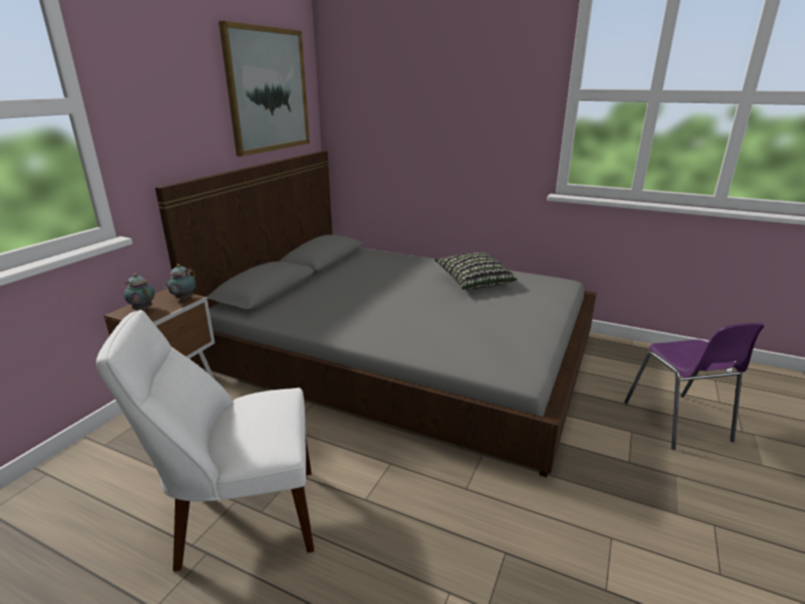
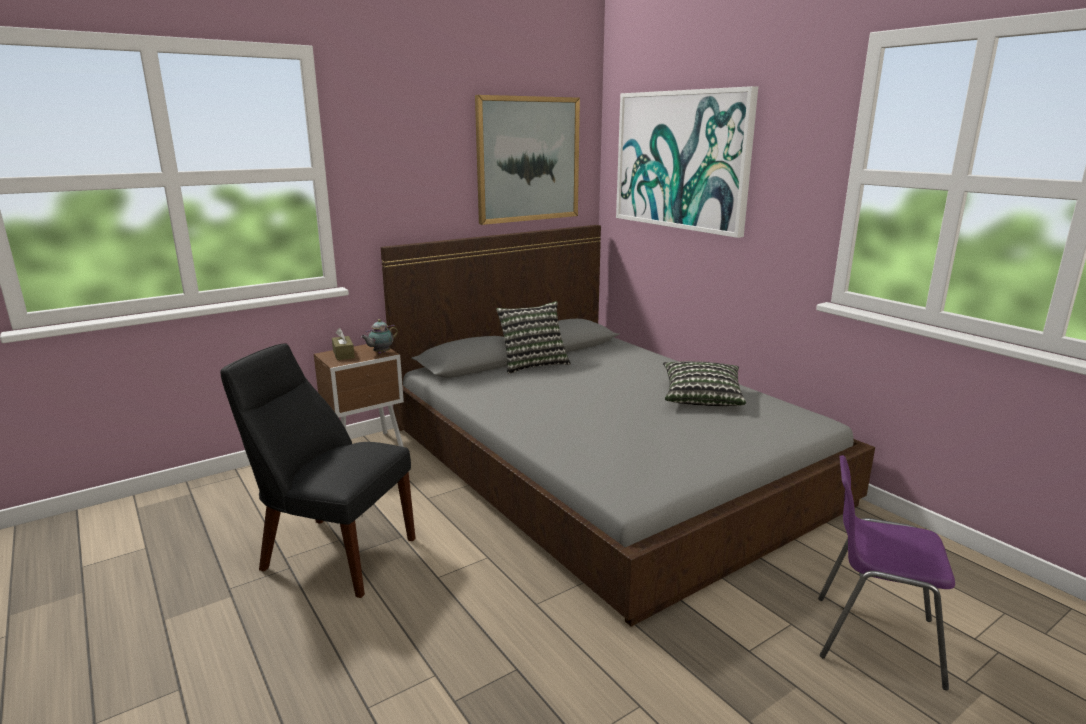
camera: 30 degrees right, 5 degrees down
(142, 309) = (343, 354): teapot -> brown tissue box
(241, 517) = (333, 553): white chair -> black chair
(317, 281) = (533, 364): none -> pillow
(408, 88) = (681, 160): none -> picture
(678, 422) = (873, 638): purple chair -> purple chair turned 90 degrees clockwise

